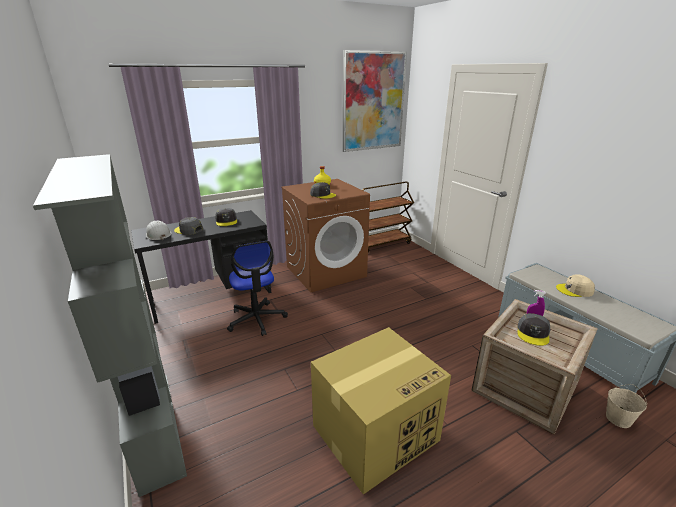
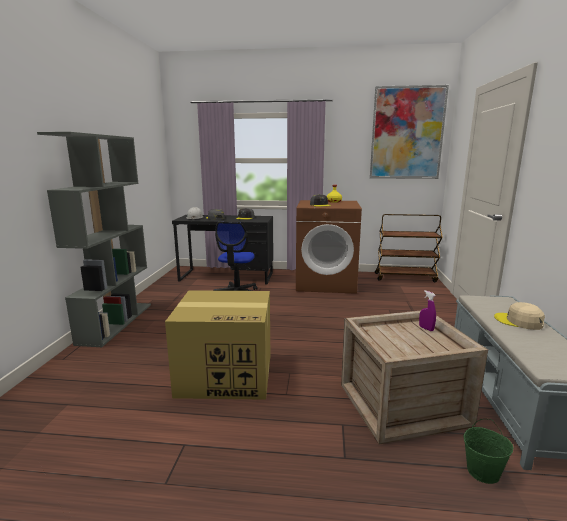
camera: 35 degrees right, 10 degrees down
(533, 333) = (407, 335): grey cap -> none
(618, 418) = (483, 471): beige bucket -> green bucket

